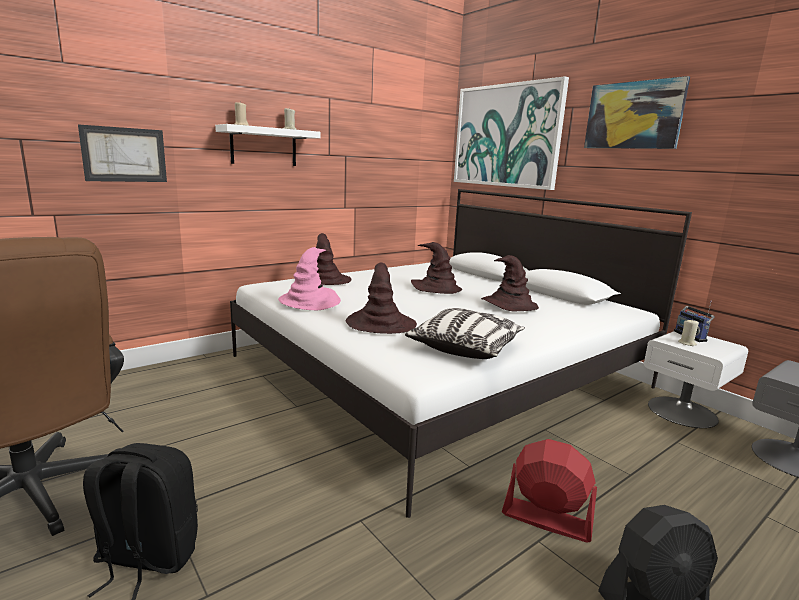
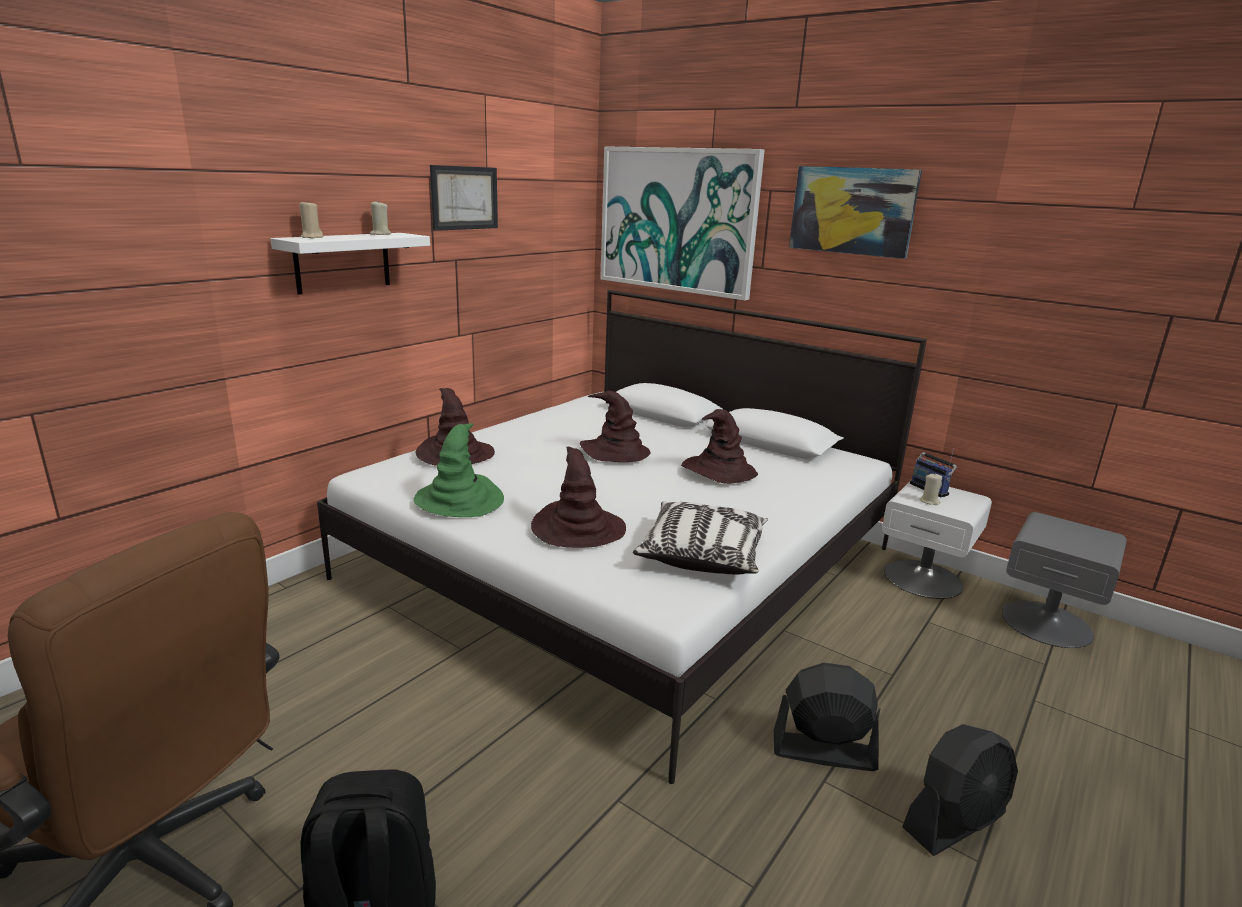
camera: 15 degrees left, 5 degrees up
(124, 154) = (136, 303): picture -> picture (464, 198)
(310, 301) = (460, 500): pink hat -> green hat
(546, 519) = (823, 751): red fan -> black fan

